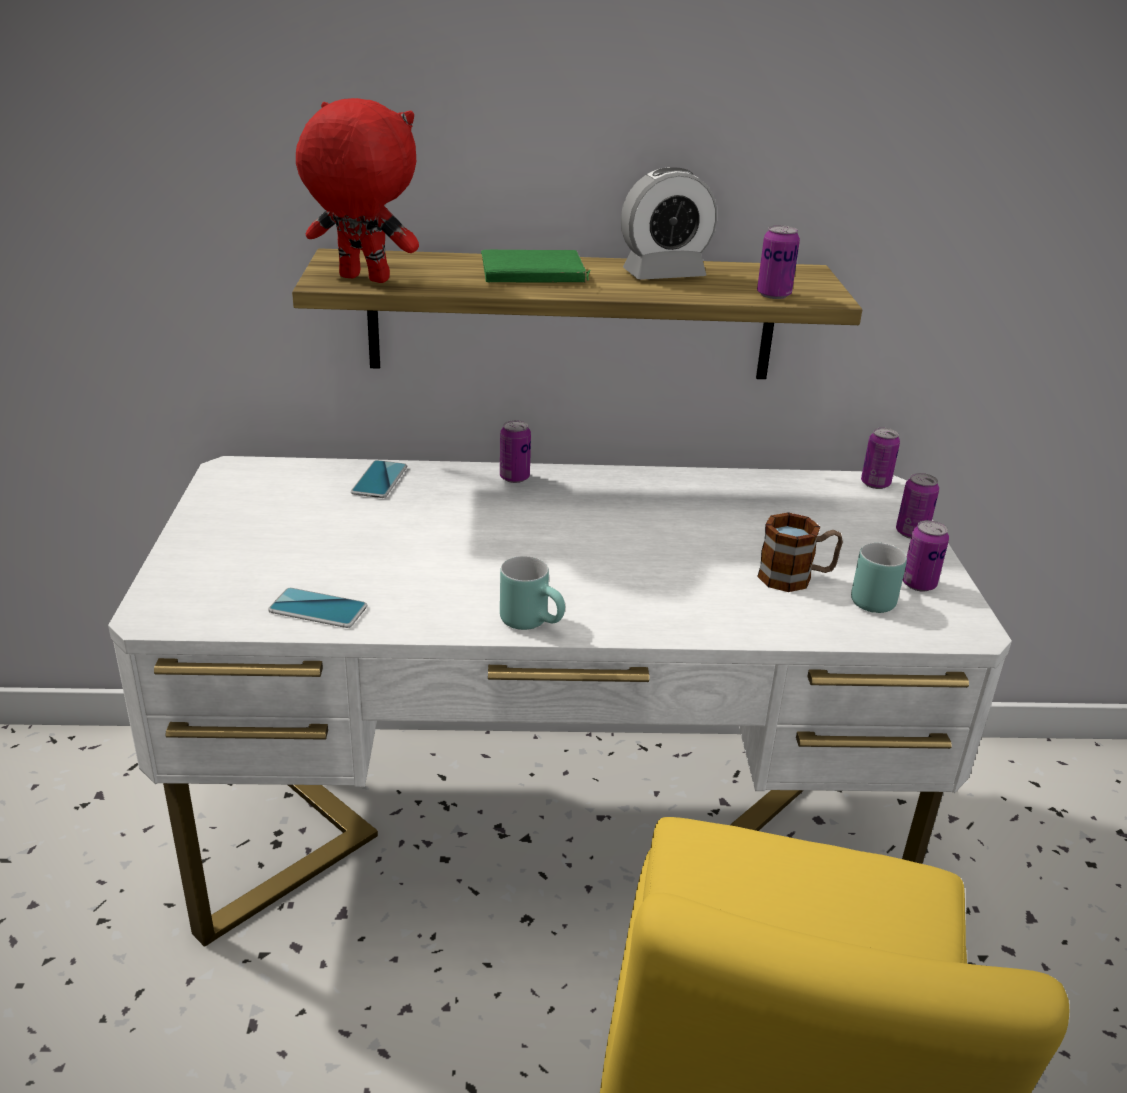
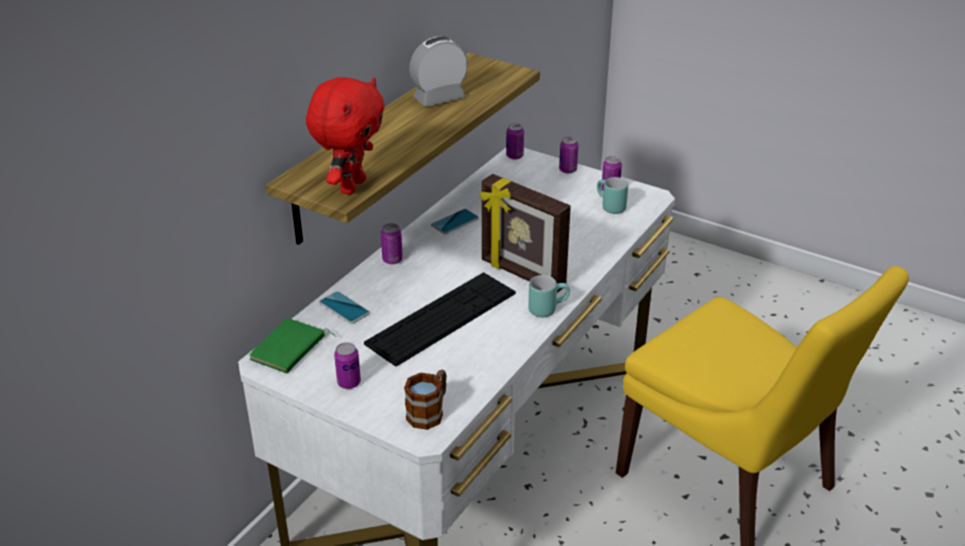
camera: 55 degrees left, 5 degrees up
(318, 609) = (473, 374): phone -> phone (455, 222)
(362, 279) = (351, 186): red plush toy -> red plush toy turned 150 degrees clockwise
(424, 548) = (442, 318): none -> keyboard
(532, 275) = (400, 133): green book -> green book (290, 350)
(593, 576) = (522, 274): none -> picture frame
(664, 274) = (439, 98): alarm clock -> alarm clock turned 135 degrees counterclockwise
(773, 295) = (500, 83): can -> can (349, 383)
(796, 578) = (576, 218): mug -> mug (429, 411)

